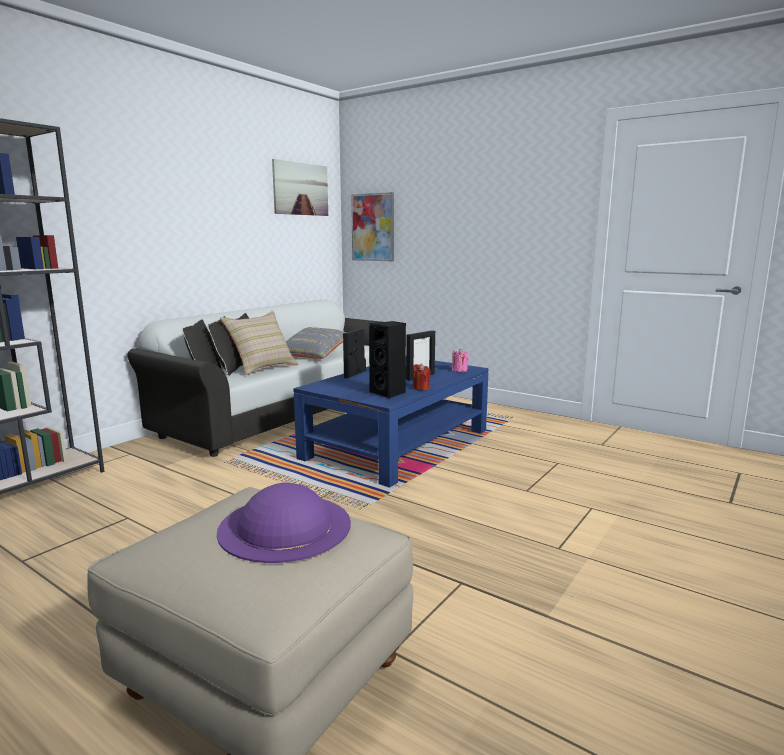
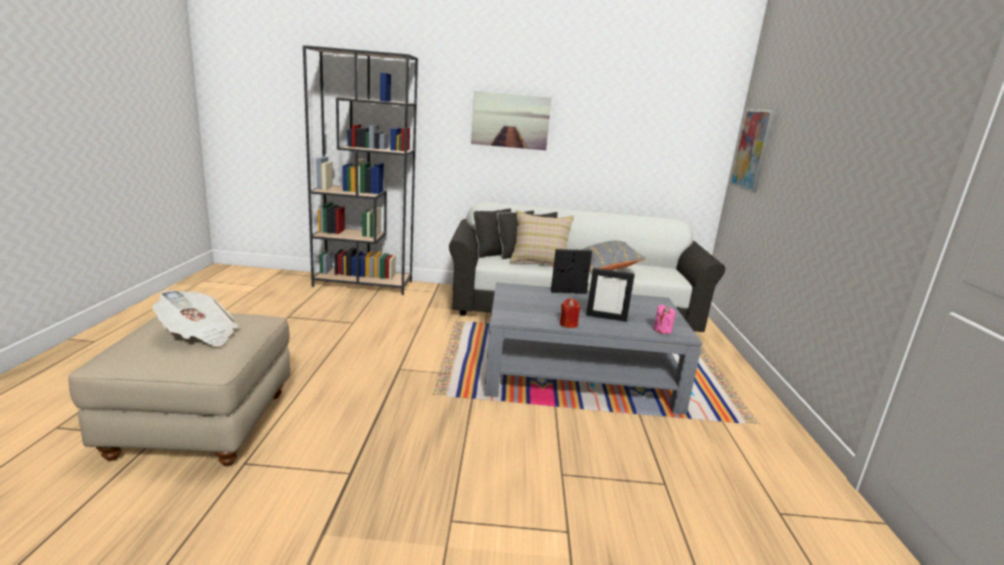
camera: 55 degrees right, 5 degrees up
(284, 526) = (199, 335): purple hat -> newspaper
(300, 189) = (678, 101): picture -> picture (510, 120)
(389, 393) = (532, 315): black speaker -> none
(398, 444) = (579, 375): blue coffee table -> grey coffee table

